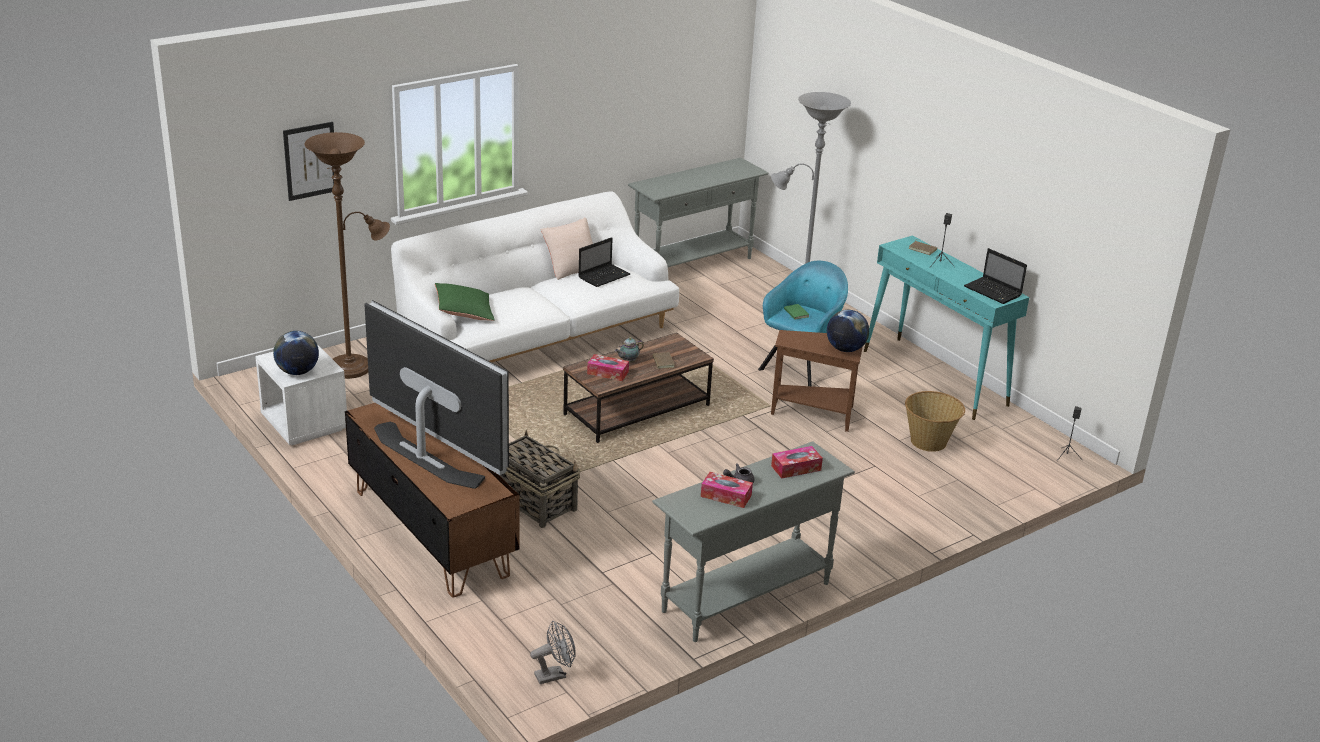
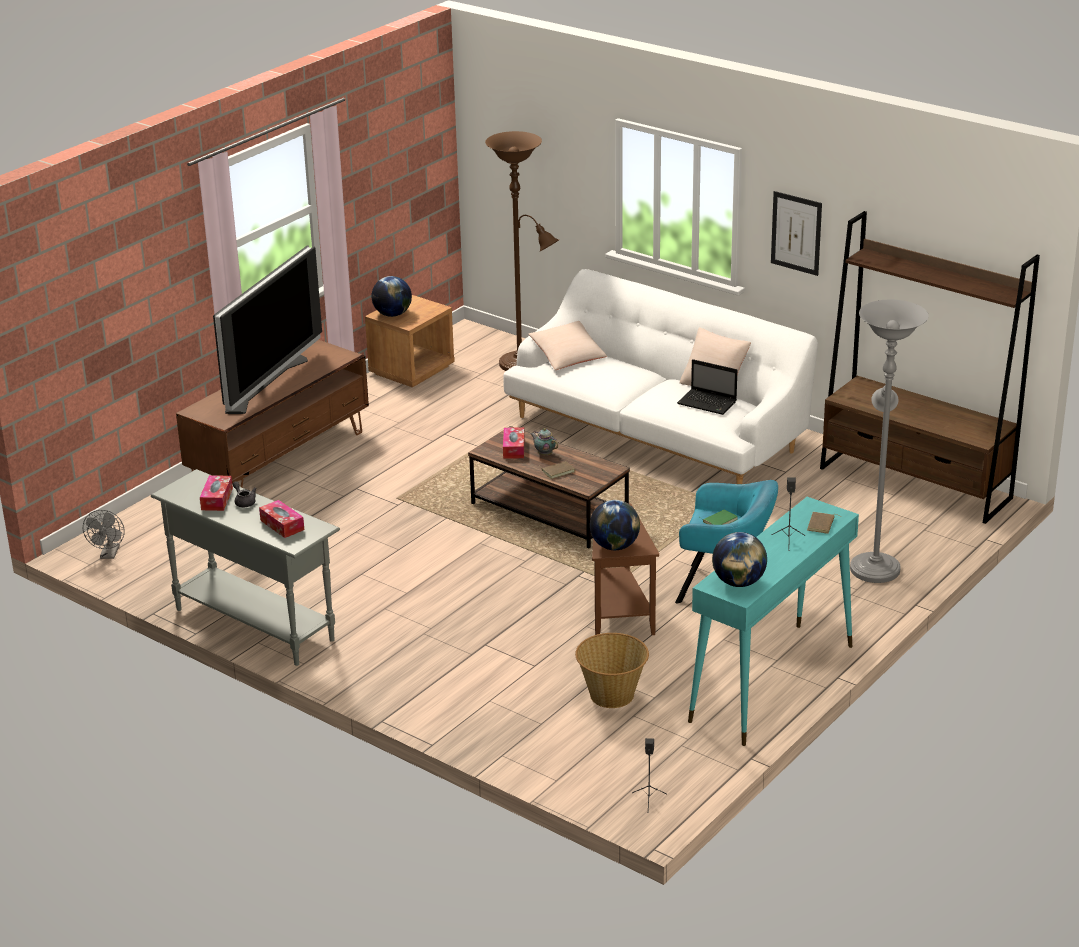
camera: 75 degrees right, 0 degrees up
(304, 424) = (412, 370): white nightstand -> brown nightstand
(310, 161) = (542, 158): picture -> picture (796, 233)
(464, 312) = (567, 356): green pillow -> beige pillow
(533, 501) = (352, 494): basket -> none
(554, 675) = (109, 555): grey fan -> grey fan turned 45 degrees clockwise
(693, 264) = (915, 483): grey console table -> brown bookcase
(993, 292) = (738, 582): laptop -> globe

